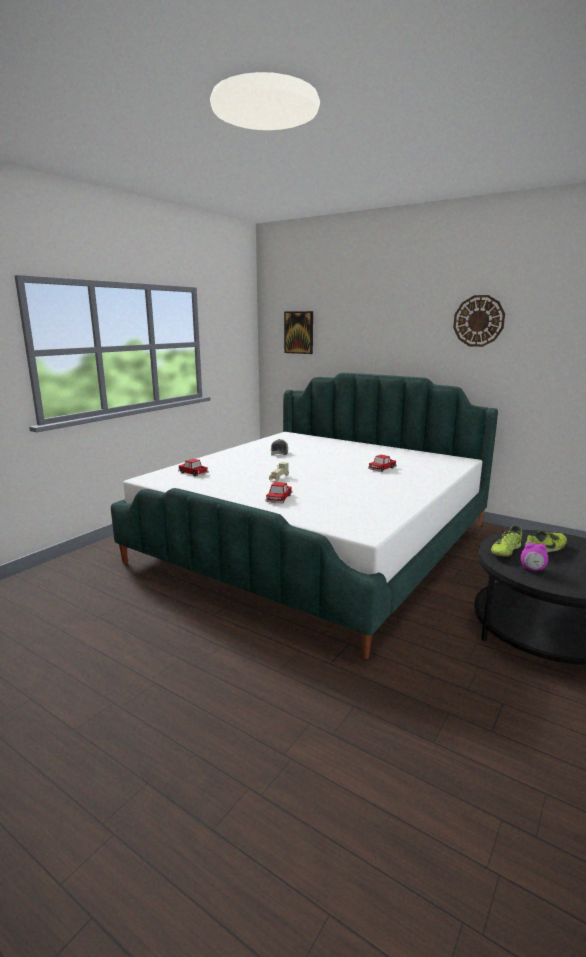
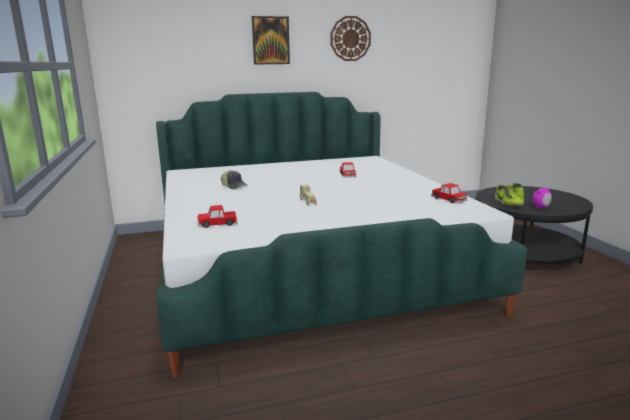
camera: 50 degrees left, 0 degrees up
(279, 498) = (364, 214): toy car -> toy car (449, 199)
(299, 332) = (157, 53): picture -> picture (270, 40)

